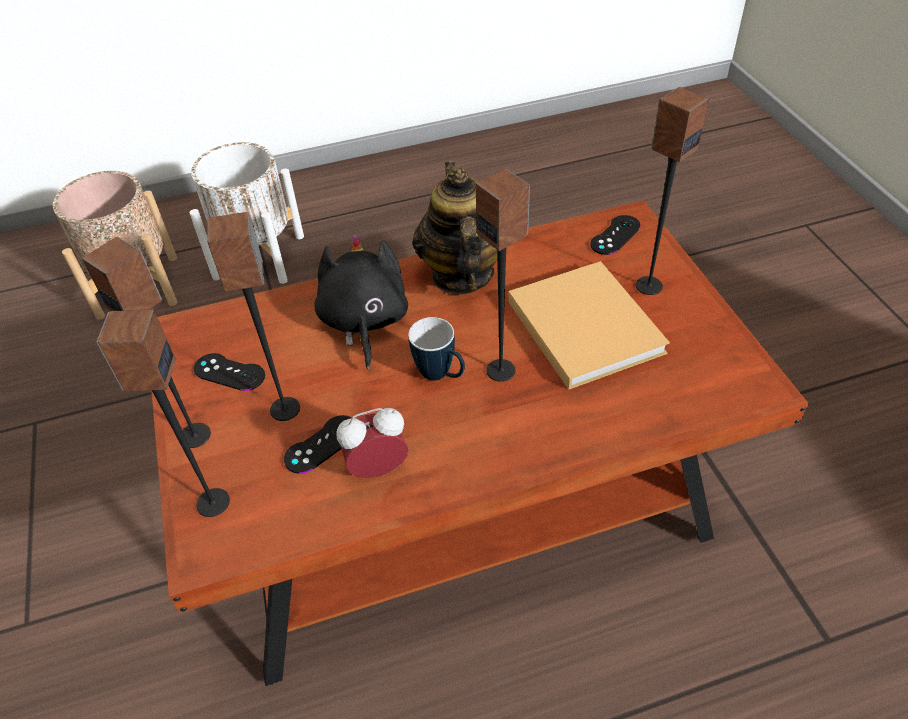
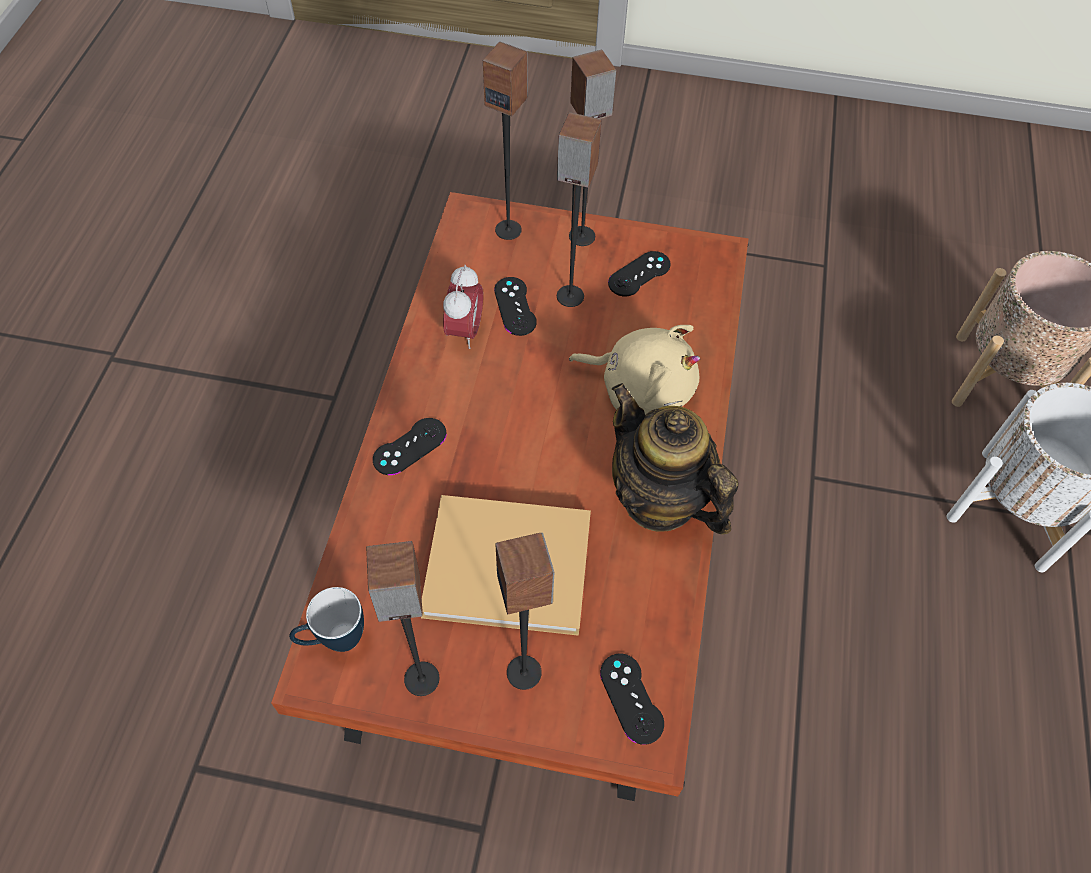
camera: 115 degrees right, 10 degrees up
(364, 322) = (641, 387): black plush toy -> beige plush toy
(441, 375) = (530, 415): mug -> mug (334, 641)
(461, 275) = (659, 499): teapot -> teapot turned 150 degrees counterclockwise
(501, 370) = (503, 464): speaker -> speaker (421, 679)
(535, 440) = (410, 446): none -> black game controller

